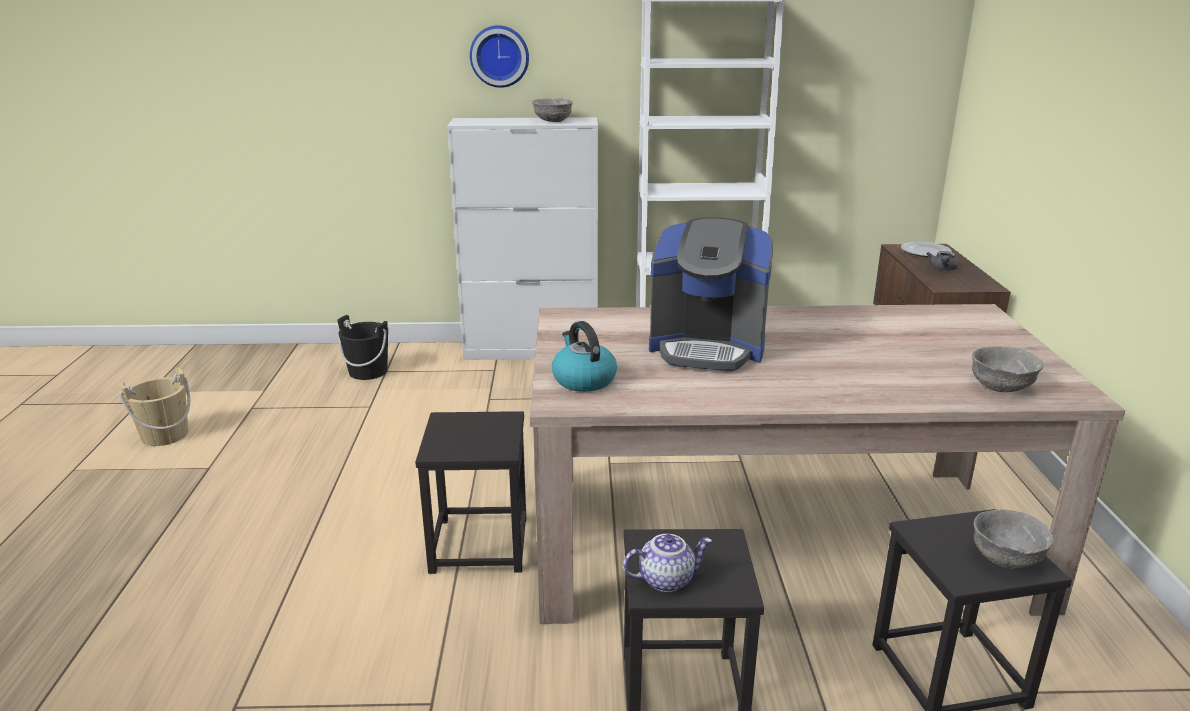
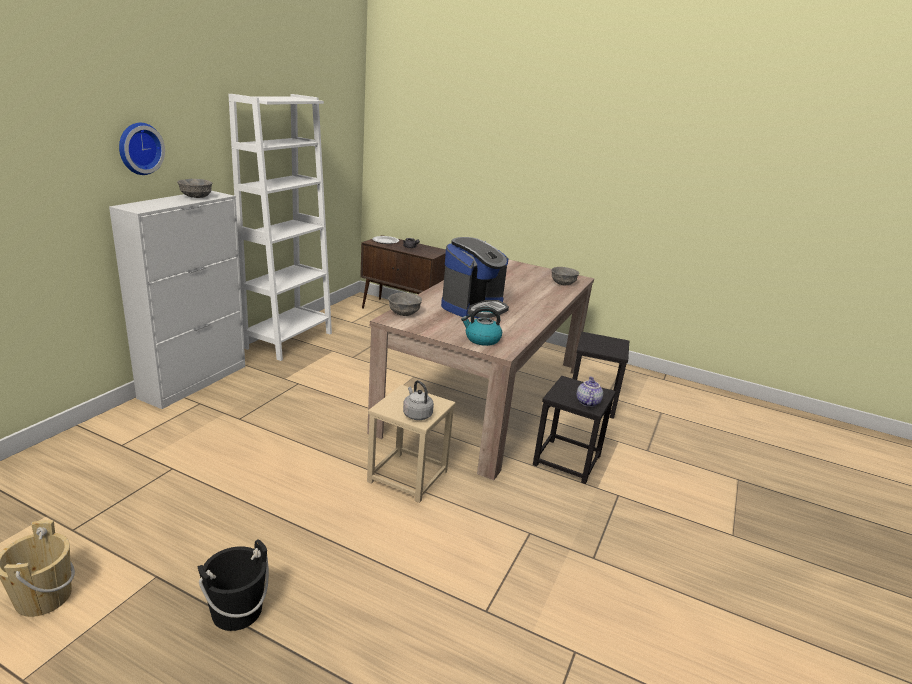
camera: 65 degrees left, 0 degrees up
(368, 371) = (107, 453): black bucket -> black bucket (237, 611)
(450, 443) = (416, 414): none -> grey kettle
(478, 544) = (407, 477): black stool -> beige stool
(1007, 559) = (612, 343): grey bowl -> grey bowl (404, 313)

